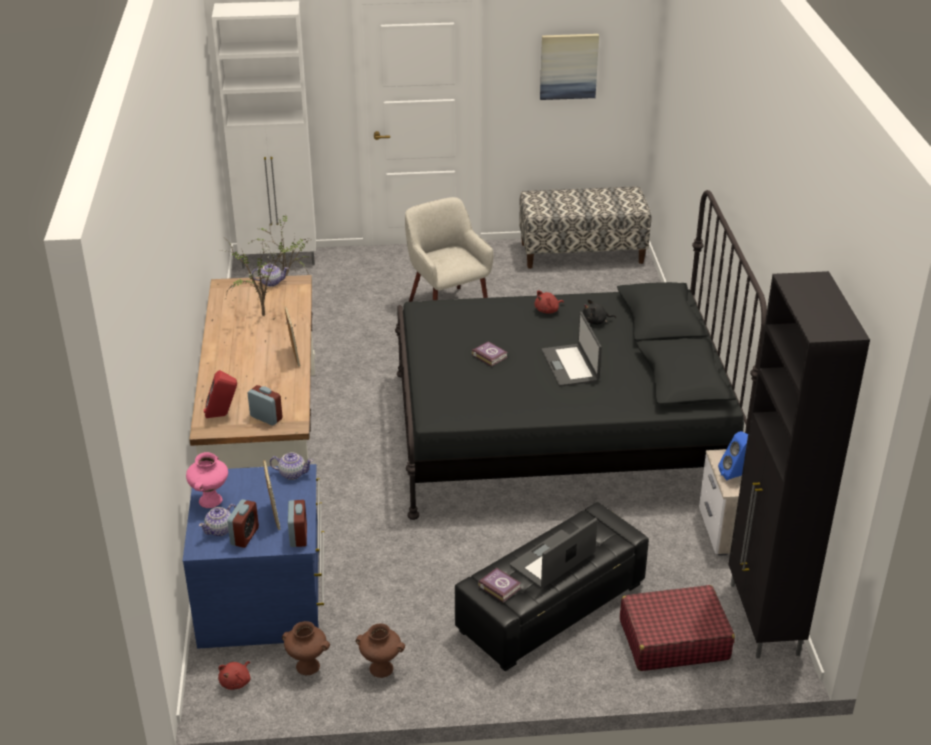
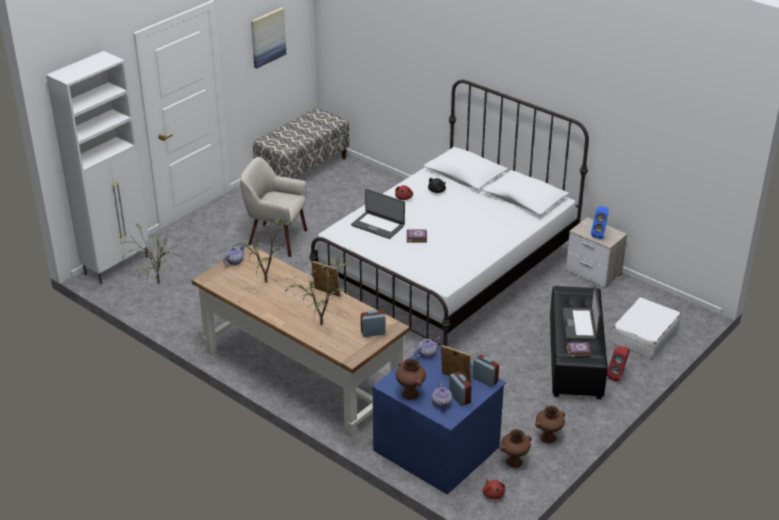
camera: 45 degrees left, 0 degrees up
(211, 501) = (410, 394): pink vase -> brown vase
(222, 415) = (347, 346): red speaker -> red speaker (618, 376)
(242, 380) = (322, 322): none -> potted plant
(560, 433) = (447, 273): black bed -> white bed
(571, 365) = (464, 220): laptop -> laptop (378, 225)
(673, 639) = (644, 336): red suitcase -> white suitcase
(763, 620) = (664, 304): black cabinet -> none

